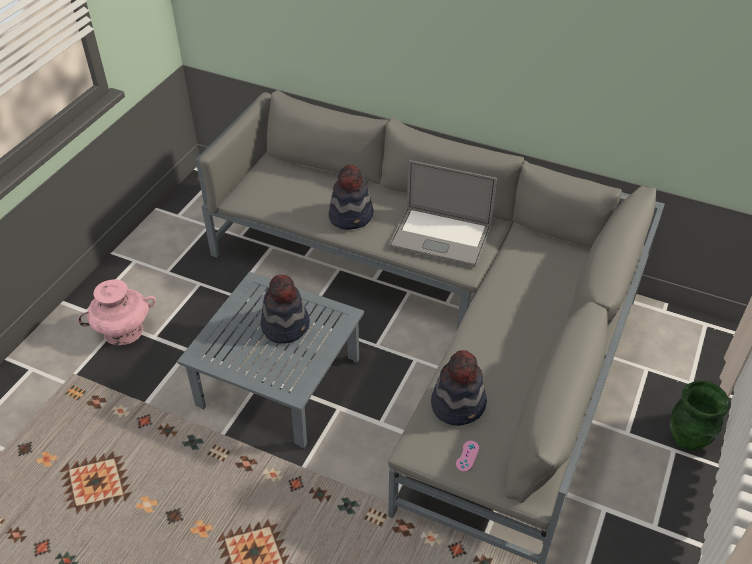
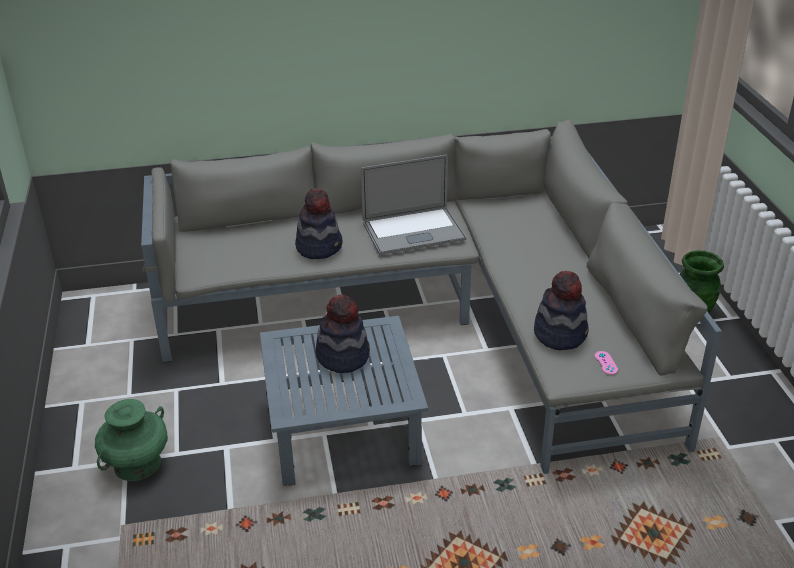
camera: 35 degrees left, 10 degrees down
(124, 331) = (137, 464): pink vase -> green vase

